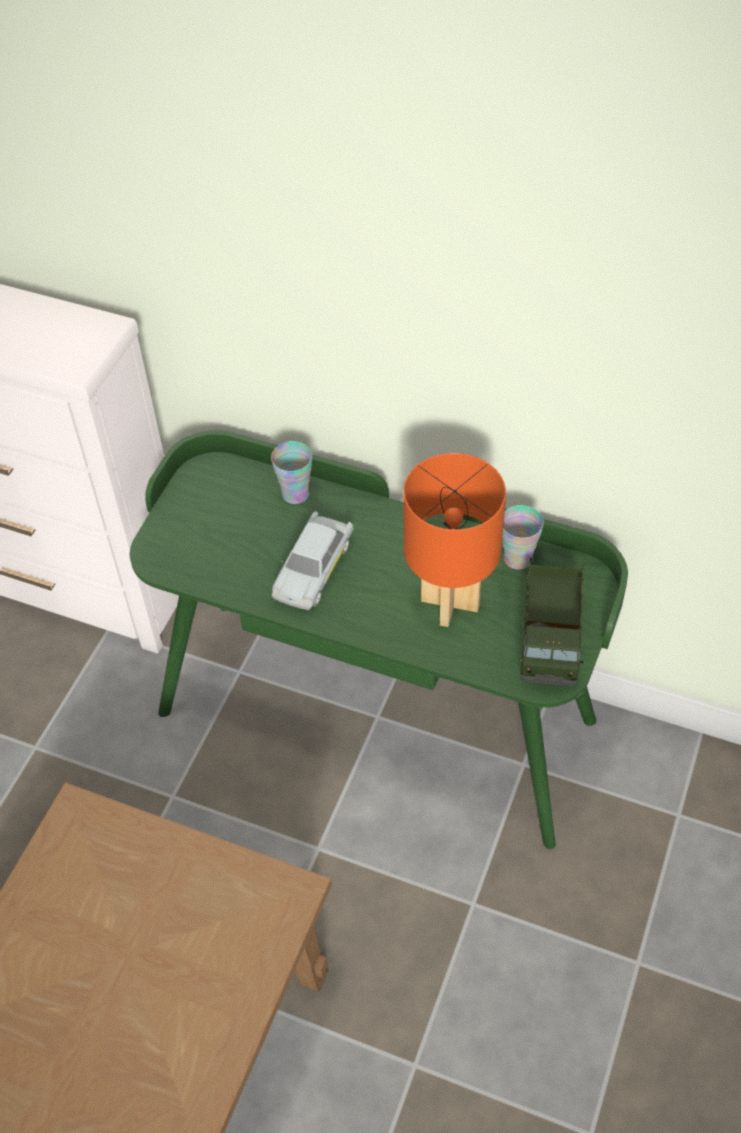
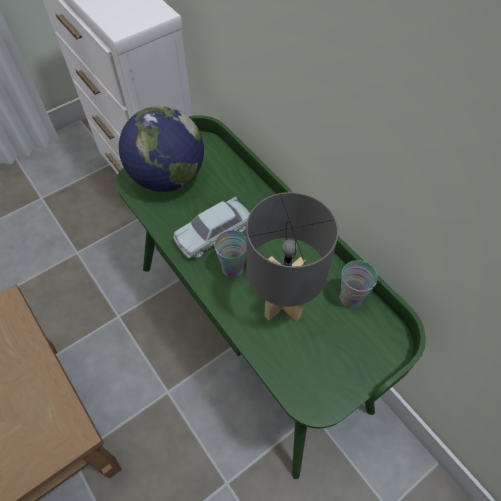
camera: 30 degrees right, 5 degrees up
(201, 534) = (167, 177): none -> globe
(295, 494) = (239, 180): cup -> cup (232, 268)
(451, 603) = (283, 304): orange table lamp -> grey table lamp
(550, 639) = (333, 372): toy truck -> none

